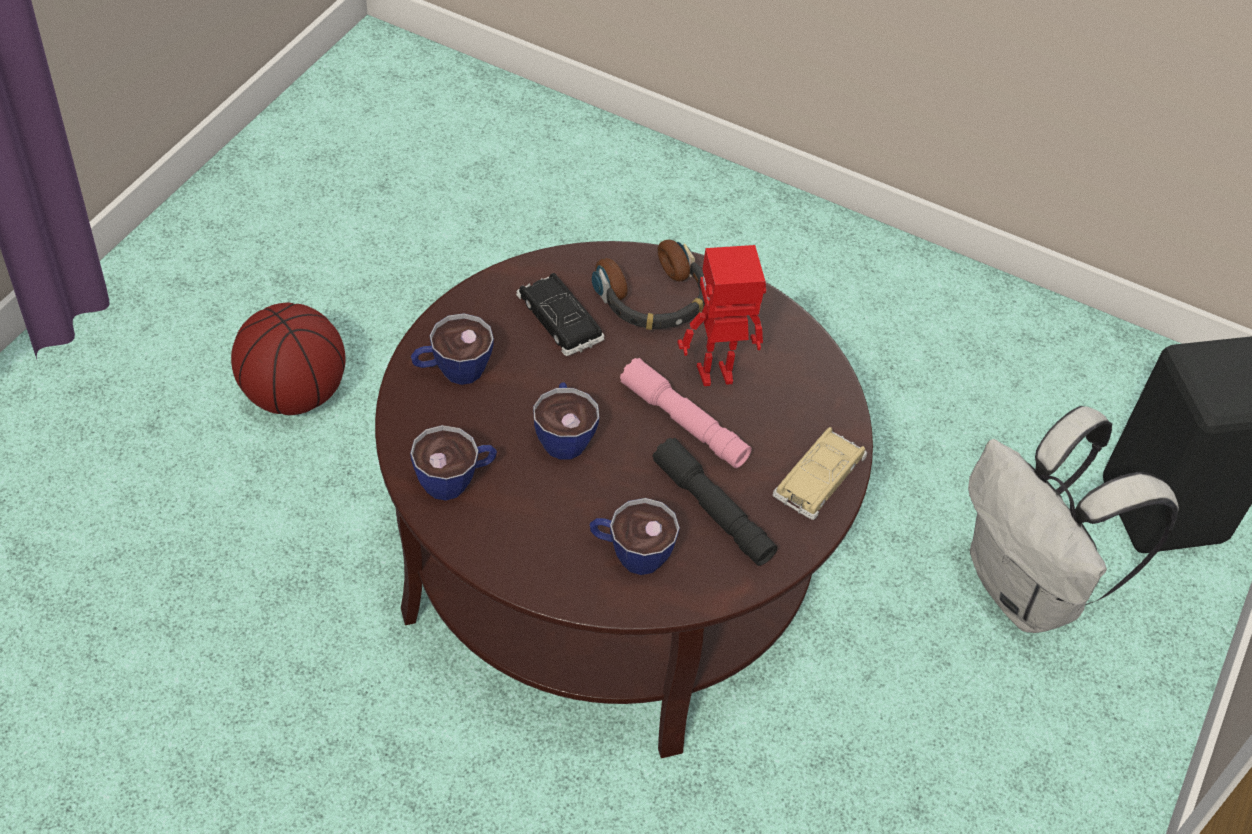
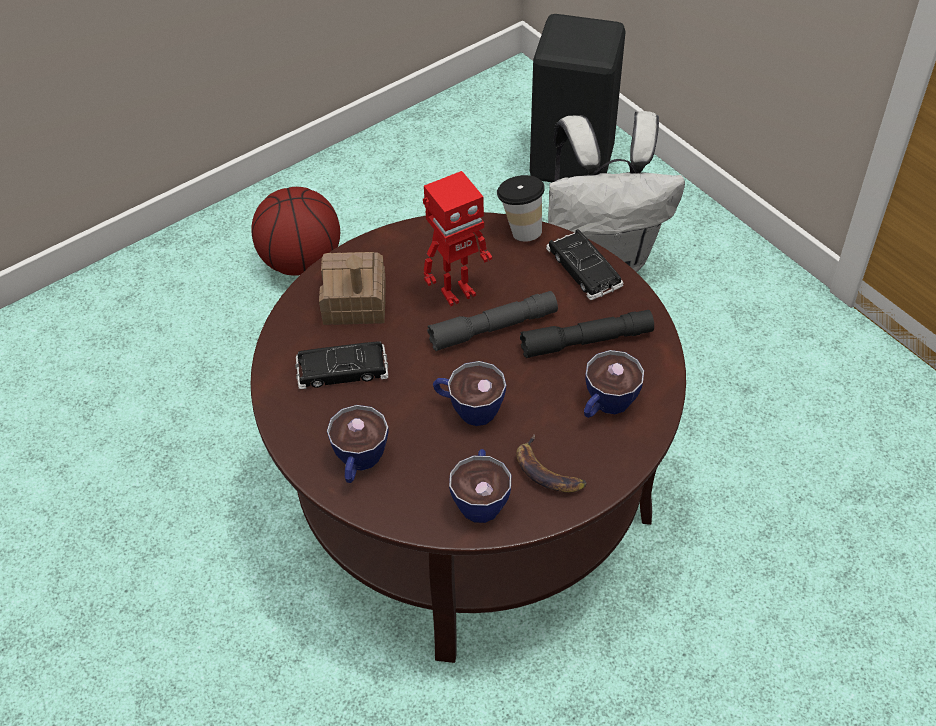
camera: 60 degrees left, 0 degrees up
(294, 393) = (152, 675): basketball -> basketball (300, 261)
(516, 527) = (548, 471): none -> banana
(653, 299) = (354, 302): headphones -> toy house
(684, 423) = (493, 328): pink flashlight -> grey flashlight
(716, 376) = (456, 292): toy robot -> toy robot turned 135 degrees counterclockwise
(819, 478) = (583, 269): beige toy car -> black toy car
(843, 403) = (520, 229): none -> cup

